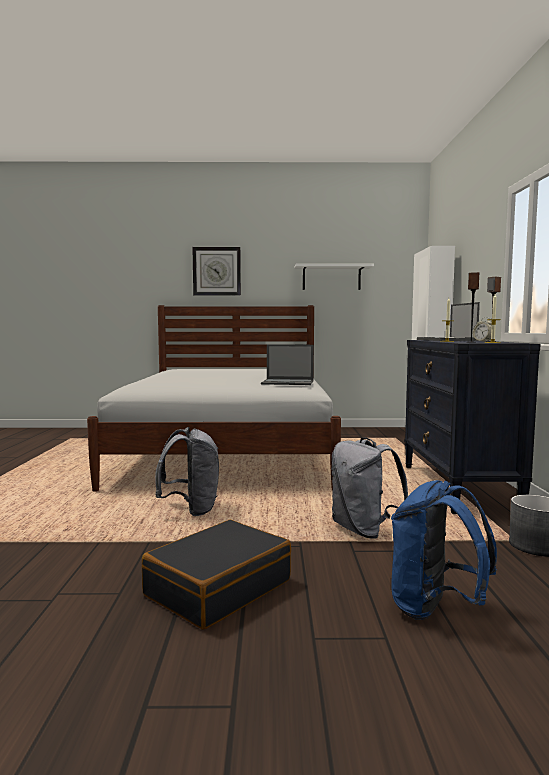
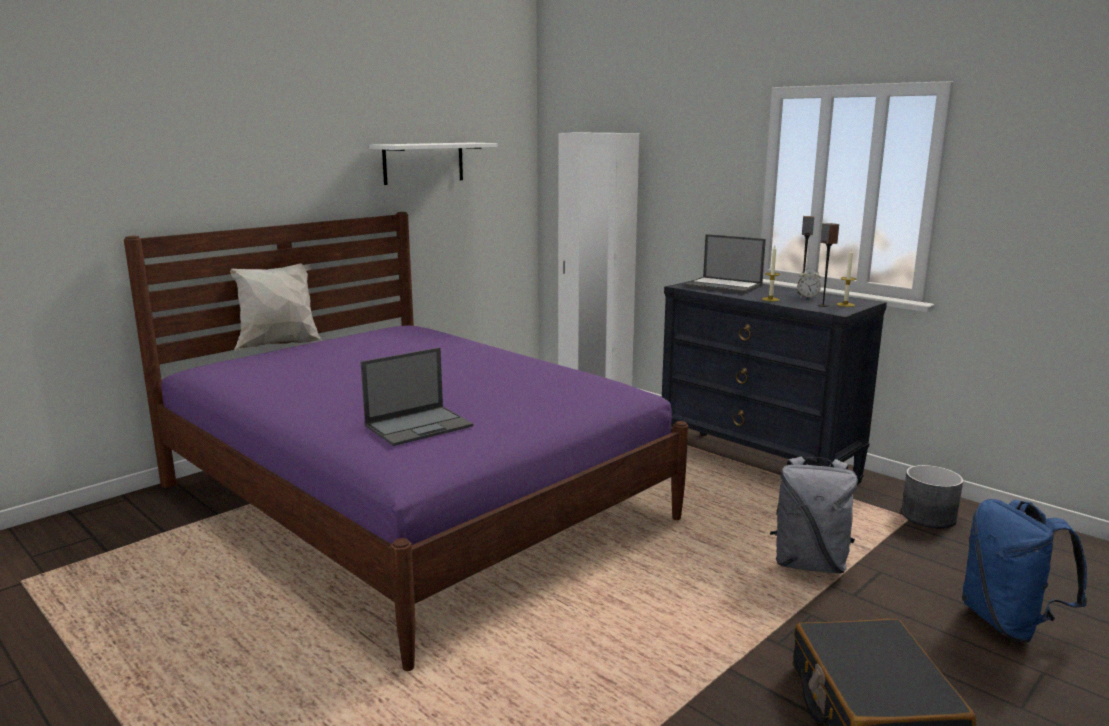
camera: 45 degrees left, 10 degrees up
(191, 510) = (610, 627): grey backpack -> none
(216, 271) = (235, 157): wall clock -> none
(223, 368) = (279, 346): none -> white pillow
(229, 452) = (411, 501): white bed -> purple bed
(288, 382) = (580, 382): laptop -> laptop (420, 426)

